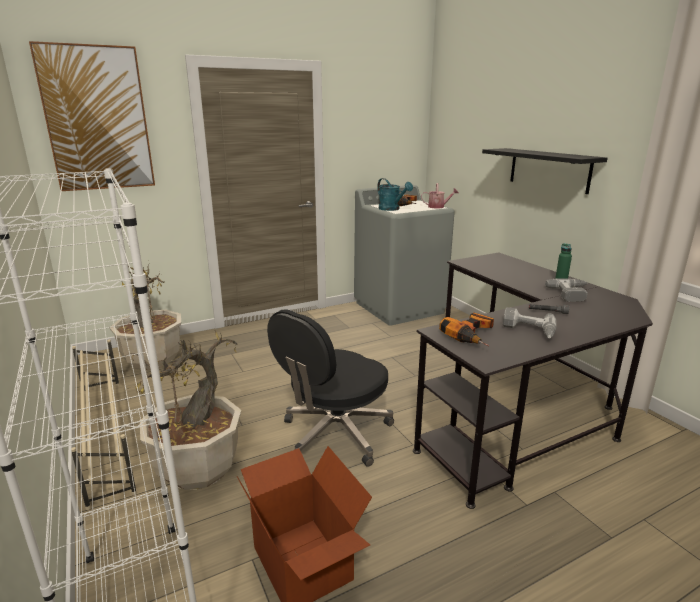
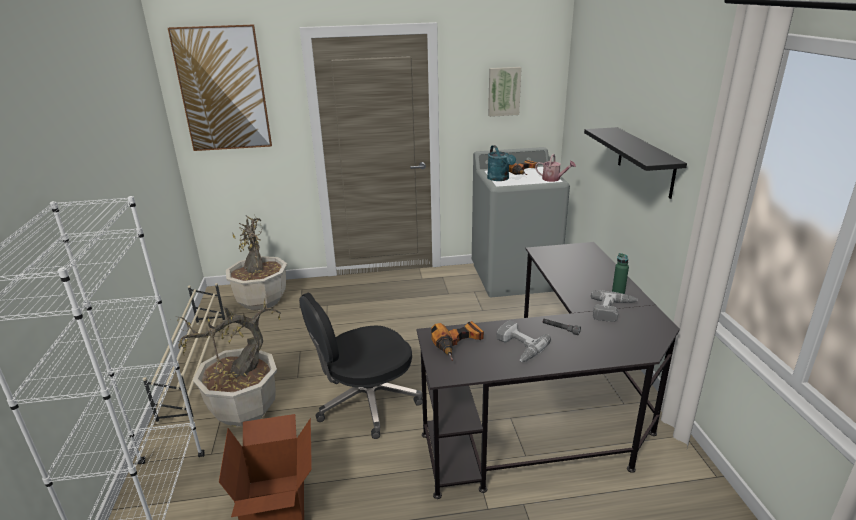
camera: 20 degrees right, 5 degrees up
(379, 131) = (503, 91): none -> picture

